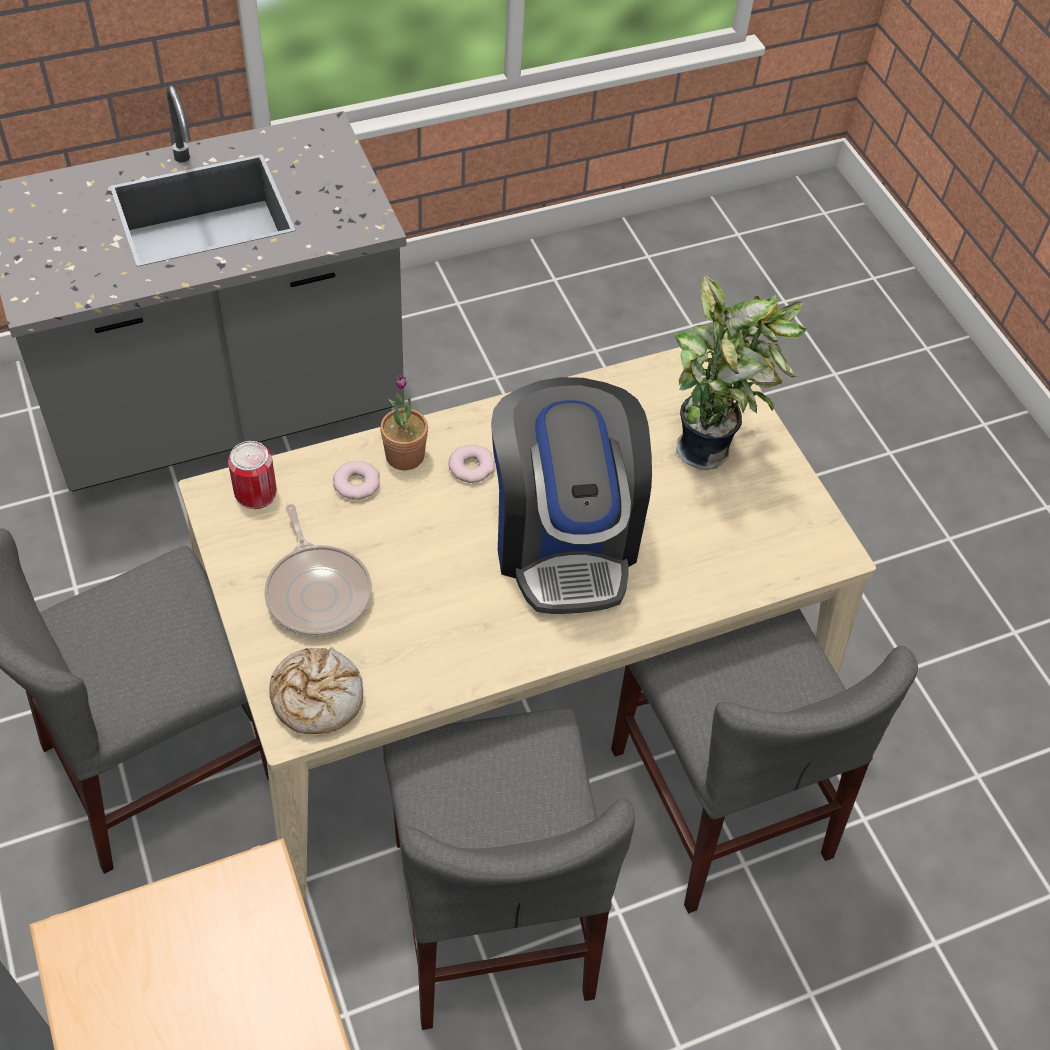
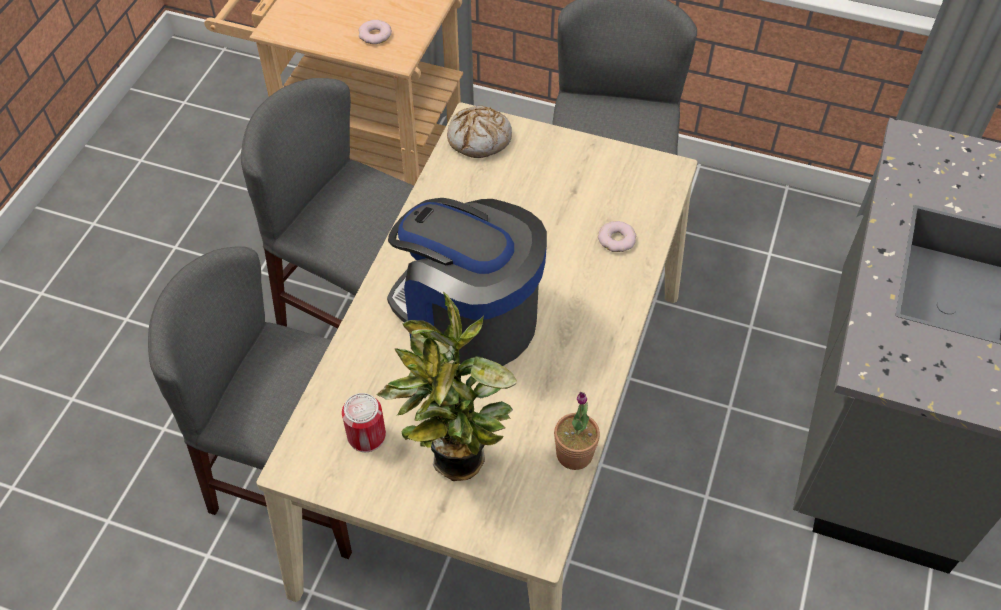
camera: 135 degrees right, 0 degrees up
(255, 493) = (654, 188): can -> can (366, 436)
(318, 591) = (549, 176): frying pan -> none
(405, 456) = (618, 278): potted plant -> potted plant (574, 454)
(471, 467) = (575, 307): donut -> donut (375, 35)

